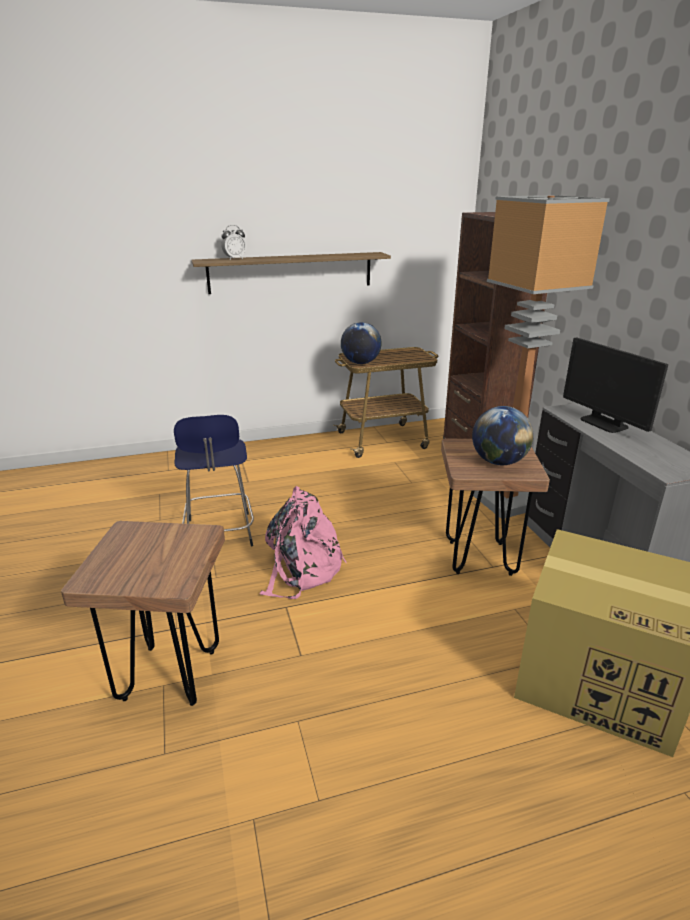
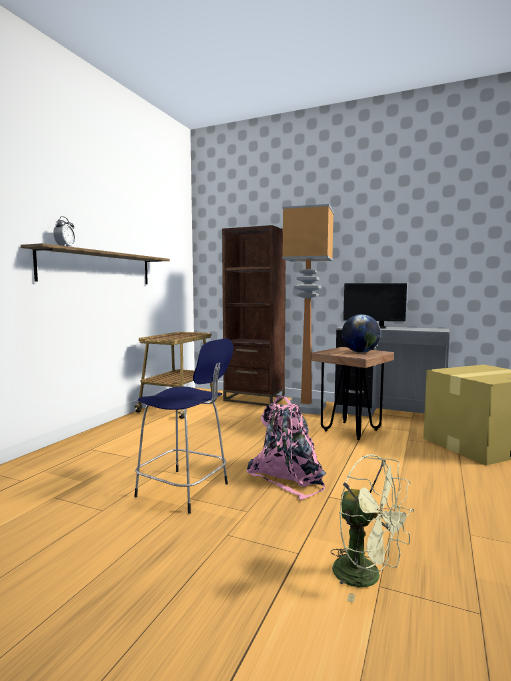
camera: 50 degrees left, 20 degrees down
(171, 674) = (367, 576): brown stool -> green fan
(360, 363) = (170, 338): globe -> none

